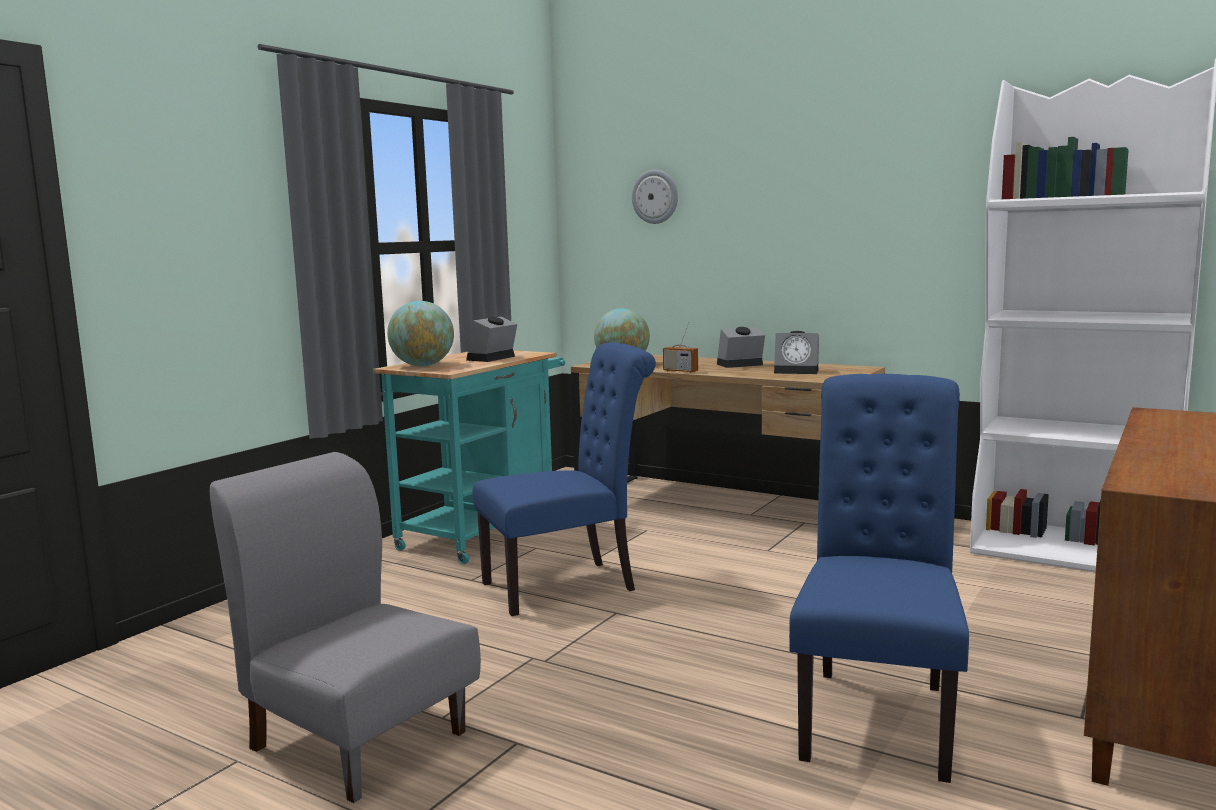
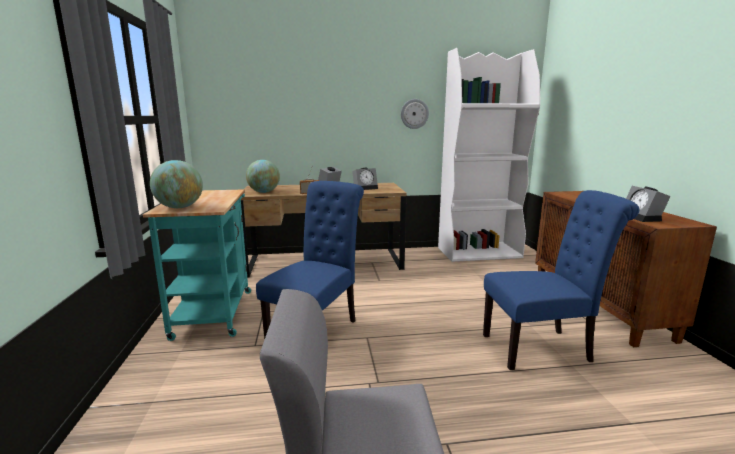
camera: 40 degrees left, 5 degrees up
(491, 358) = (215, 197): alarm clock -> alarm clock (642, 217)
(655, 197) = (259, 93): wall clock -> wall clock (414, 113)
(877, 714) = (542, 348): blue chair -> blue chair turned 105 degrees clockwise

